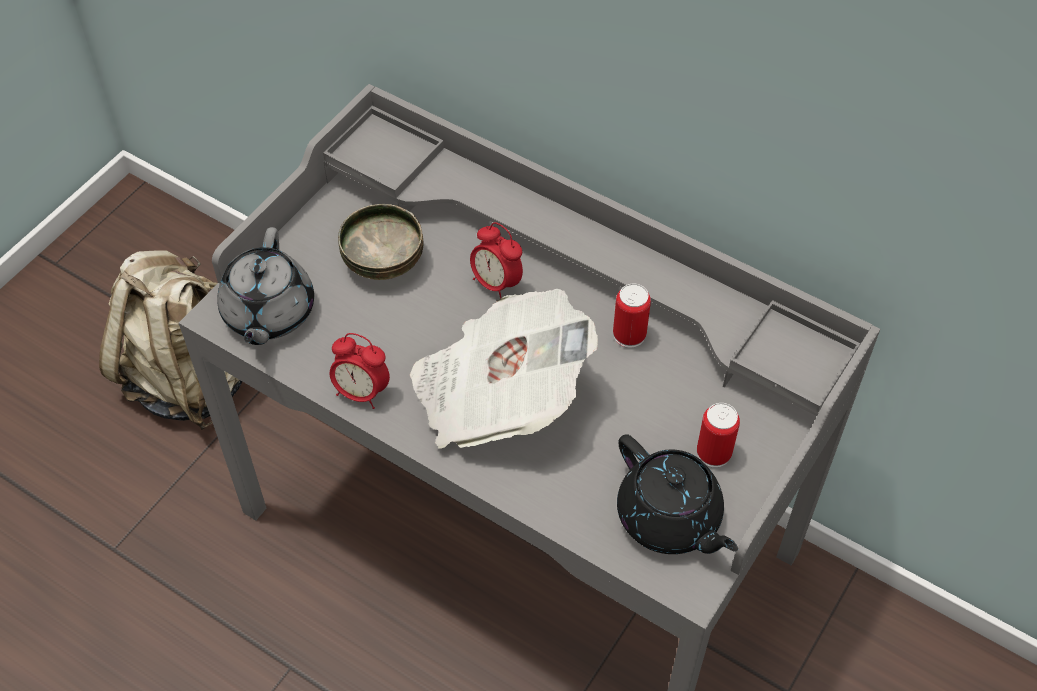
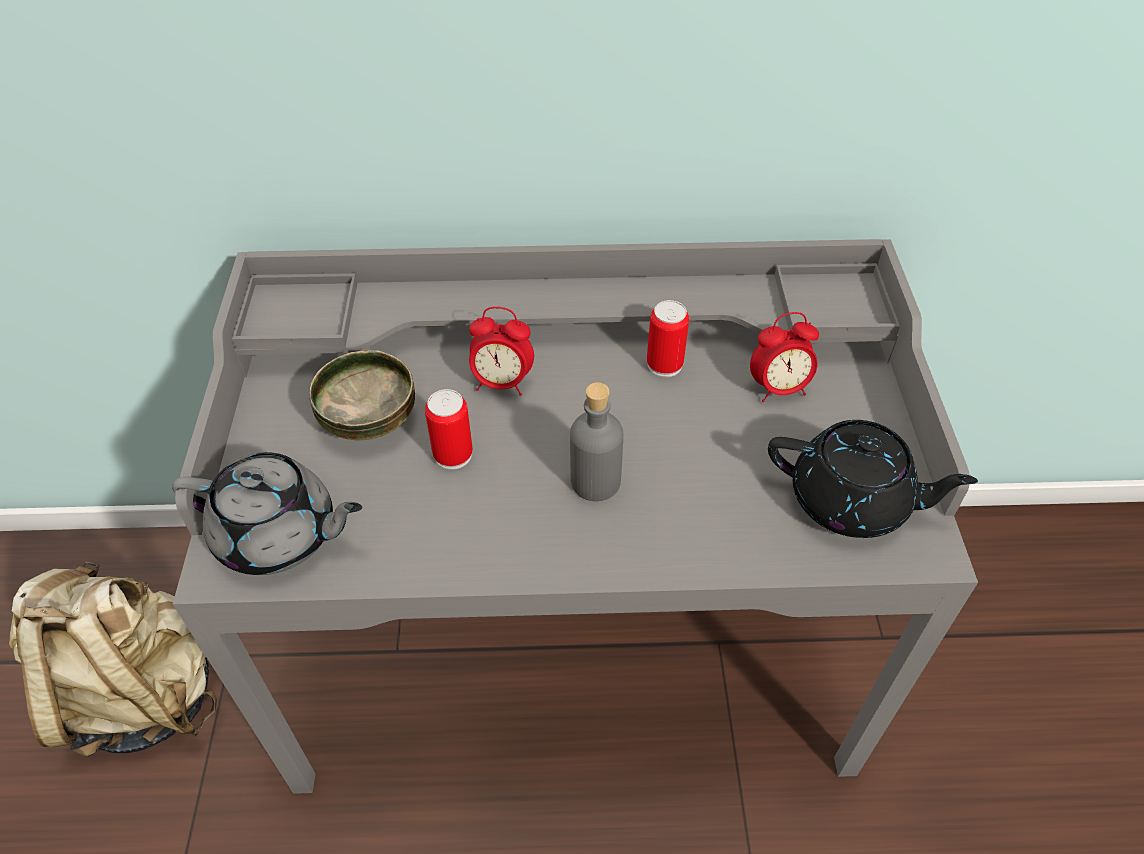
camera: 35 degrees left, 5 degrees down
(268, 313) = (279, 535): grey teapot -> grey teapot turned 45 degrees counterclockwise
(361, 392) = (452, 558): alarm clock -> alarm clock (778, 389)
(498, 395) = (595, 481): newspaper -> grey bottle
(713, 453) = (830, 423): can -> can (453, 454)

